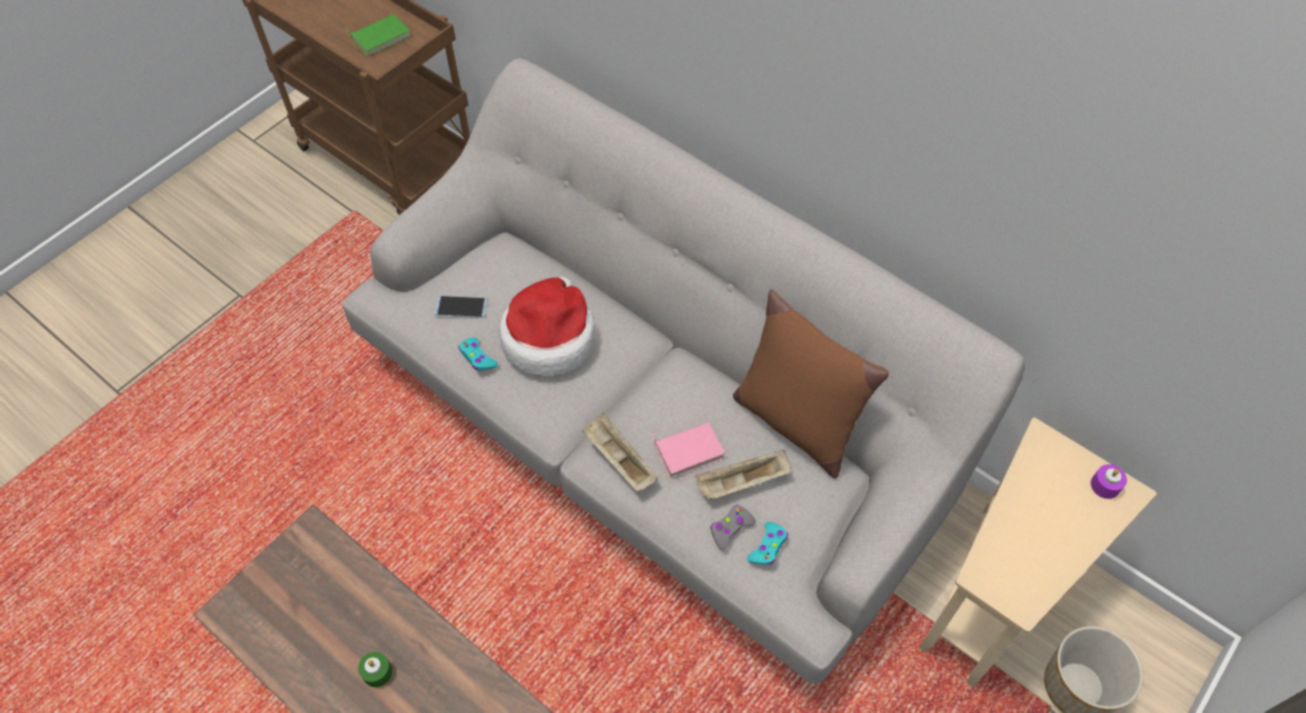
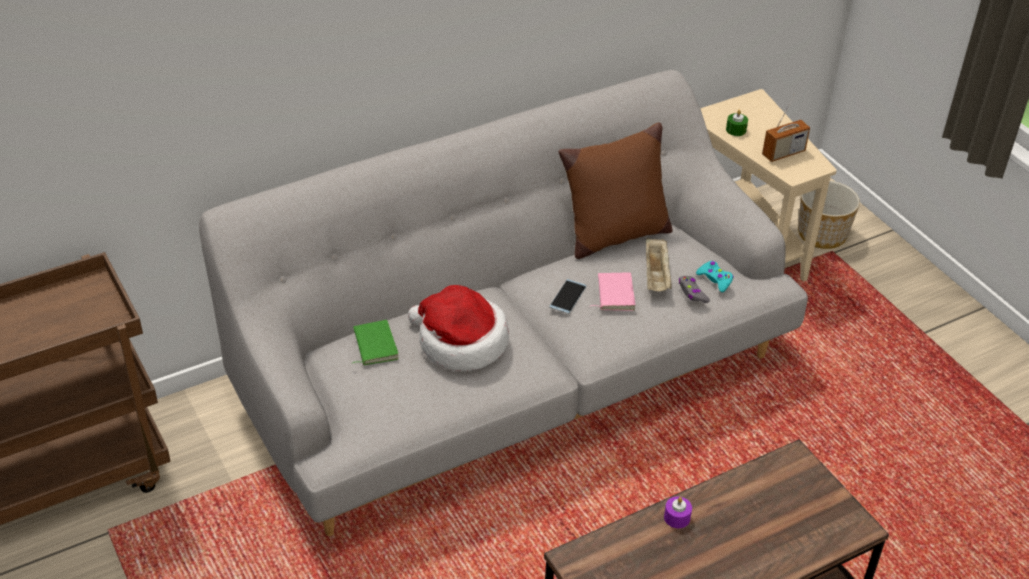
camera: 70 degrees left, 15 degrees down
(377, 672) = (729, 538): green candle -> green candle (736, 130)
(380, 36) = (59, 314): green book -> green book (373, 345)
(461, 307) = (391, 391): phone -> phone (568, 297)
(477, 358) = (455, 394): turquoise game controller -> none
(618, 459) = (603, 336): beige tray -> none
(1022, 554) = (783, 153): none -> radio
(1105, 485) = (749, 105): purple candle -> purple candle (677, 517)

